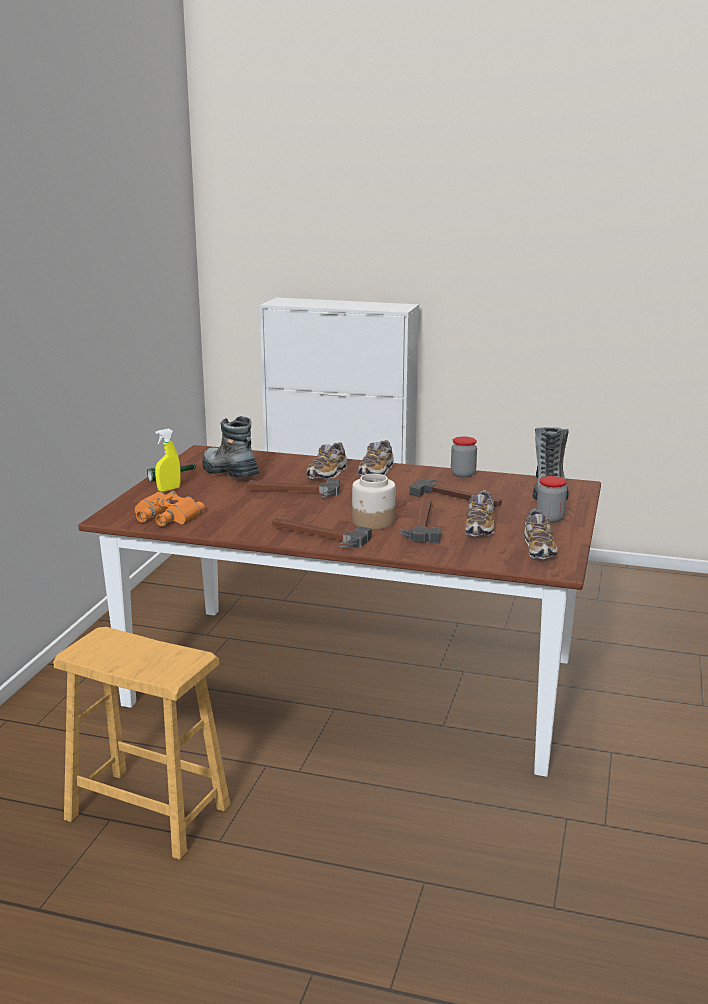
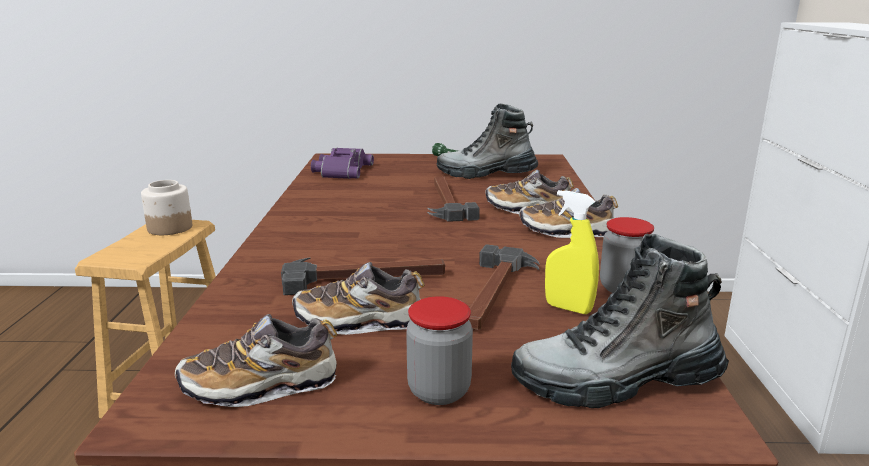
camera: 75 degrees right, 0 degrees up
(165, 516) = (341, 170): orange binoculars -> purple binoculars
(169, 489) = (417, 163): yellow spray bottle -> yellow spray bottle (568, 308)
(229, 473) = (486, 174): boot -> boot turned 120 degrees counterclockwise
(318, 536) = (299, 227): hammer -> none
(373, 522) = (358, 249): jar -> jar (169, 228)

